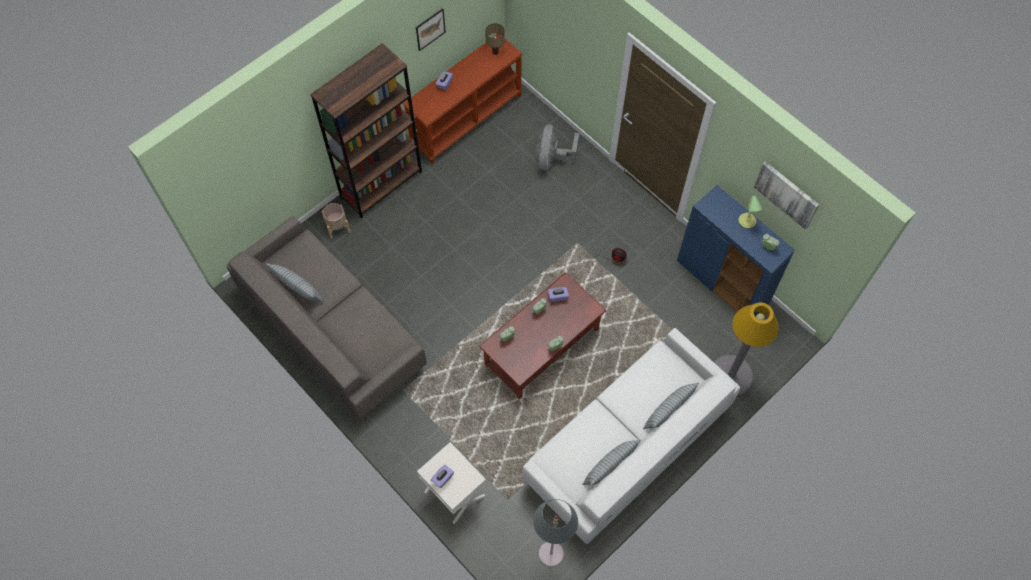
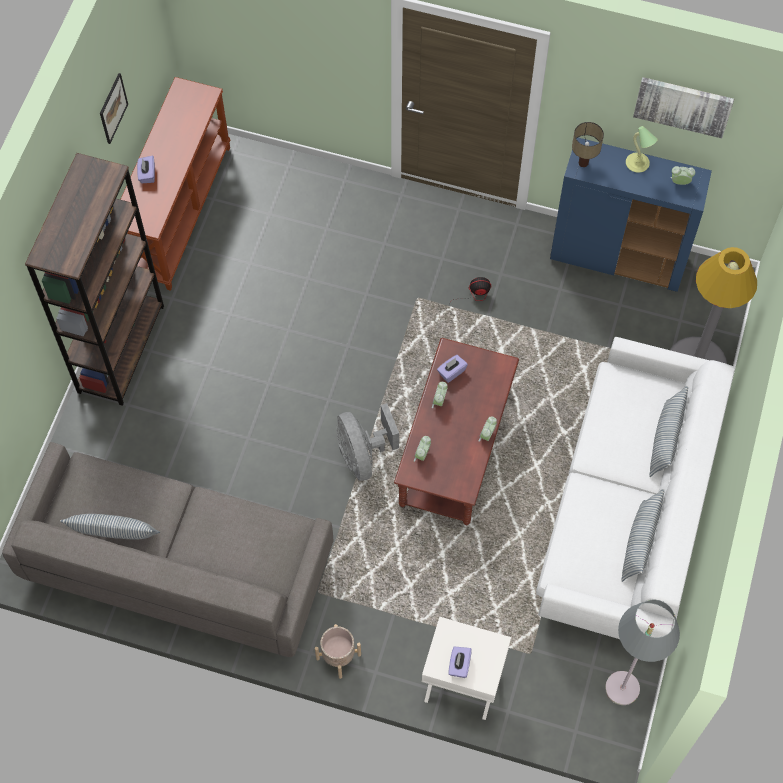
camera: 30 degrees left, 0 degrees up
(337, 227) = (98, 432): beige planter -> beige planter (338, 656)
(495, 52) = (186, 103): table lamp -> table lamp (583, 162)
(552, 159) = (320, 209): grey fan -> grey fan (363, 455)

